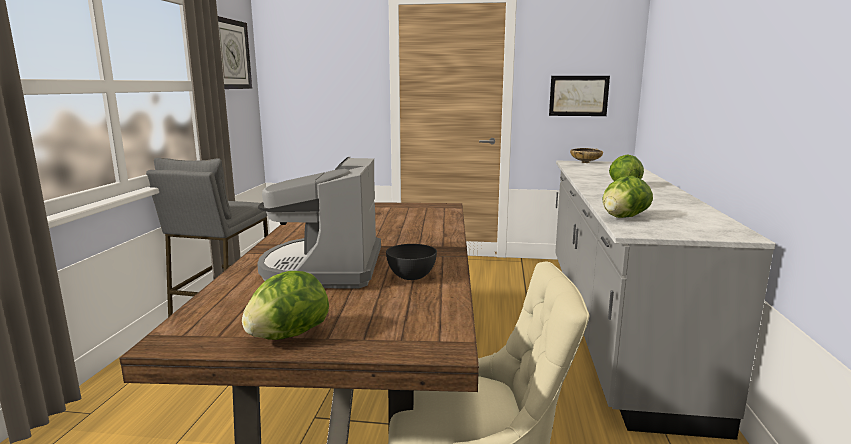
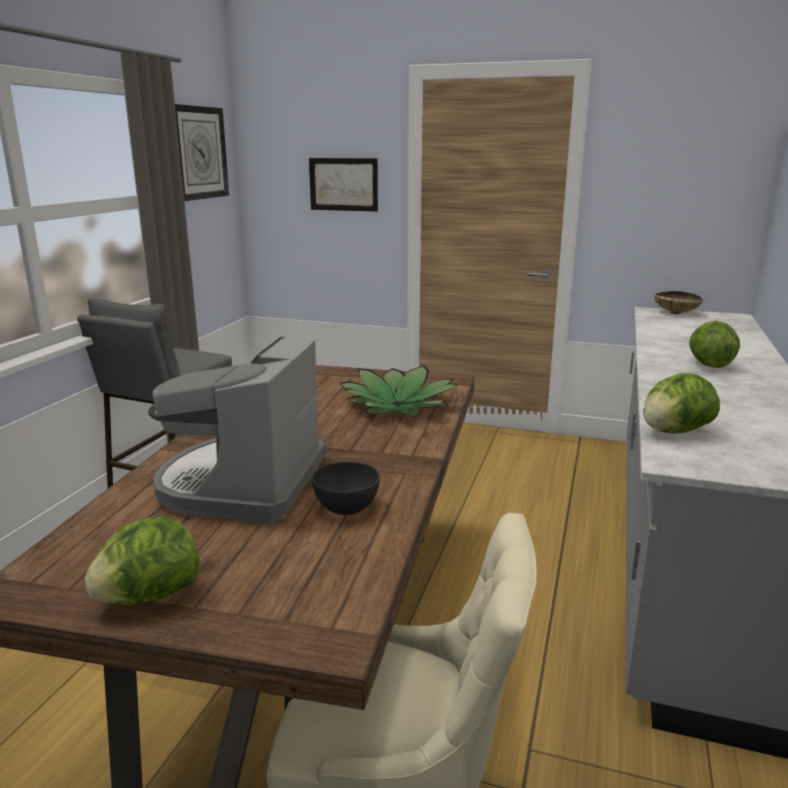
camera: 10 degrees right, 5 degrees up
(417, 220) = (399, 405): none -> potted plant
(578, 96) = (675, 213): picture -> picture (343, 184)

